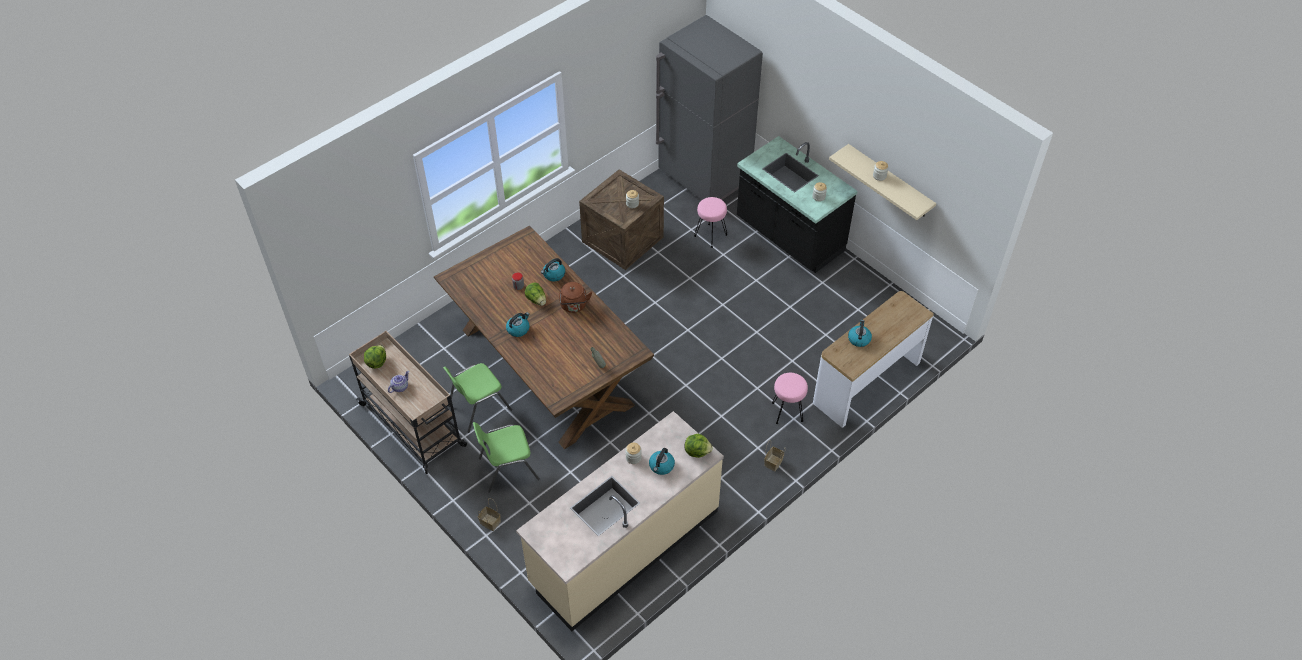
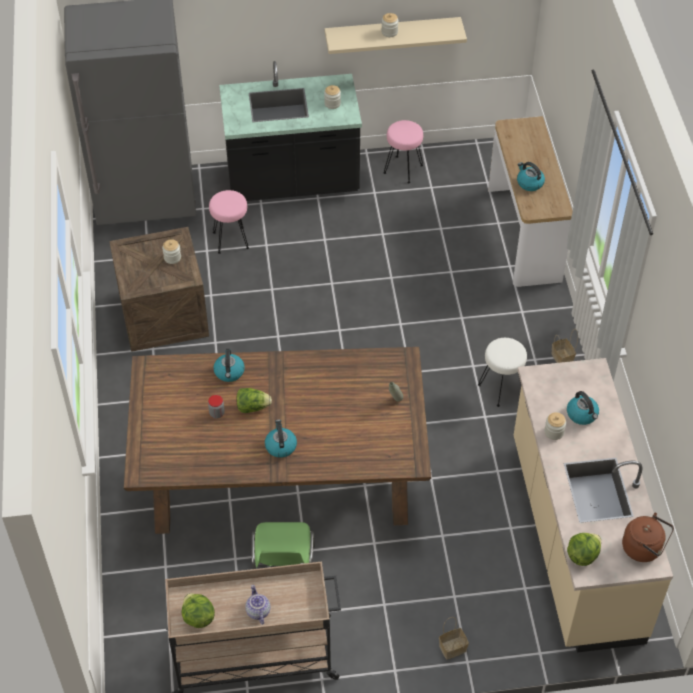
camera: 55 degrees left, 0 degrees up
(507, 468) = (391, 592): green chair -> none
(574, 306) = (292, 378): brown kettle -> brown kettle (644, 548)
(697, 451) = (585, 375): lettuce -> lettuce (582, 555)
(715, 442) = (501, 389): none -> white stool
(787, 412) = (510, 312): pink stool -> pink stool (403, 169)

